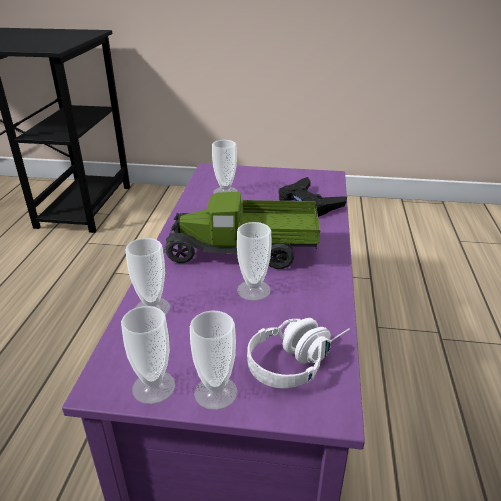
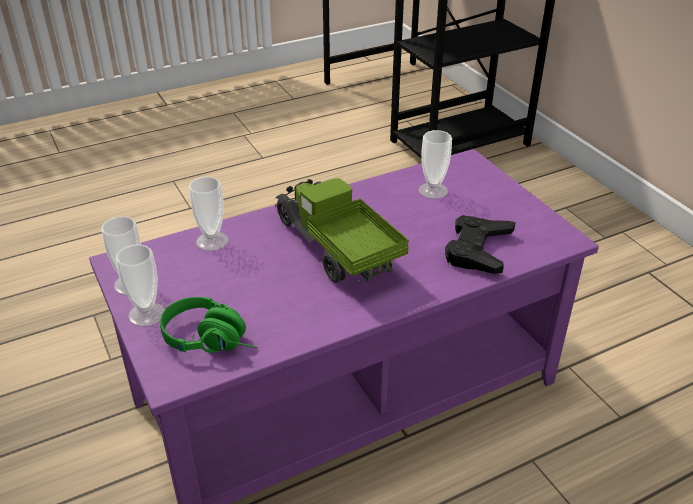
camera: 55 degrees right, 5 degrees up
(253, 290) = (284, 279): cup -> none
(298, 359) = (214, 340): white headphones -> green headphones

